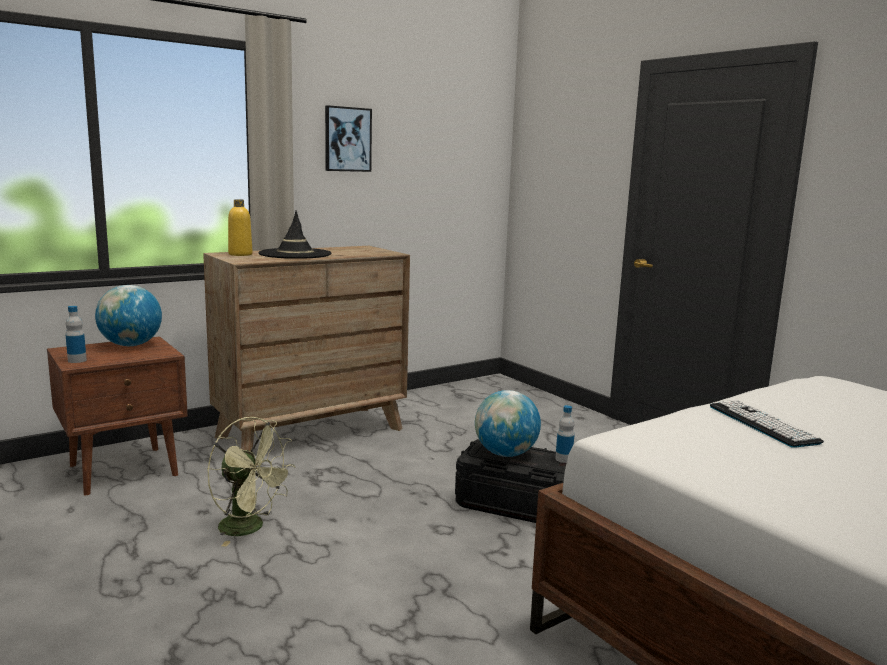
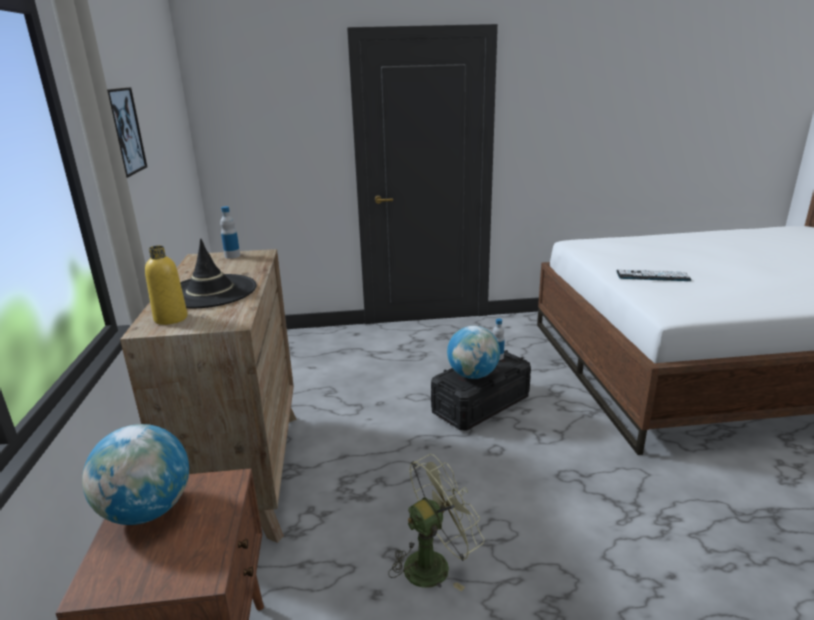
camera: 60 degrees left, 10 degrees up
(77, 360) = (180, 573): bottle -> bottle (232, 256)

